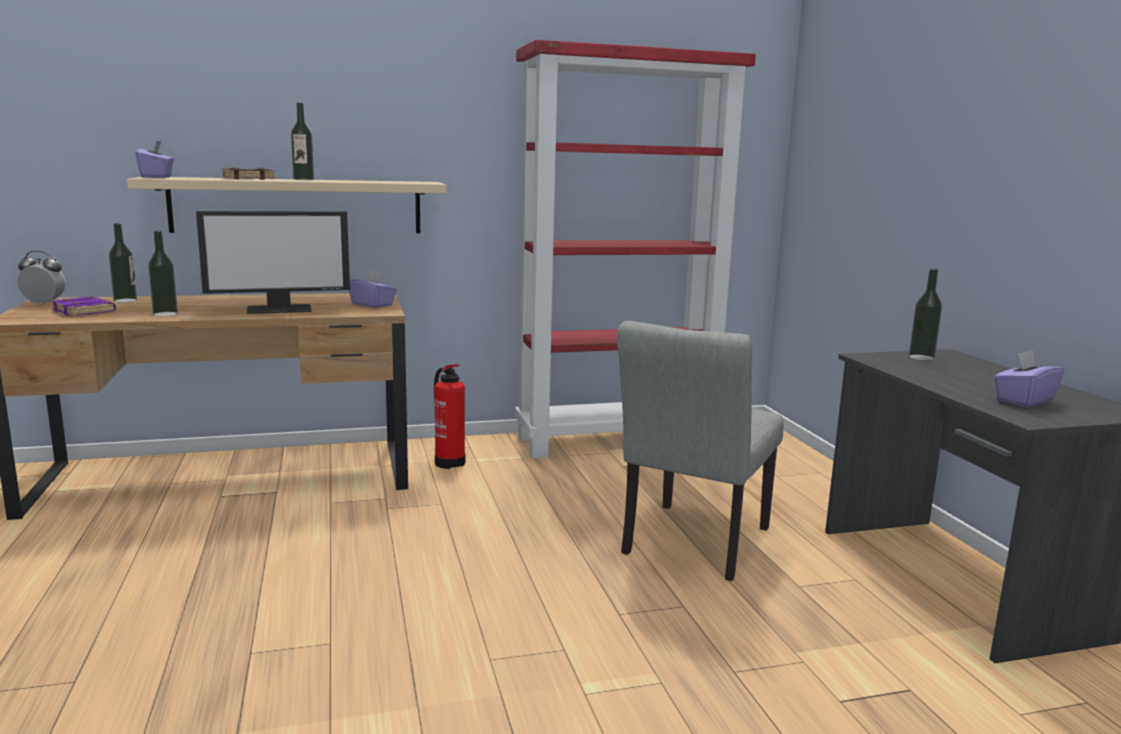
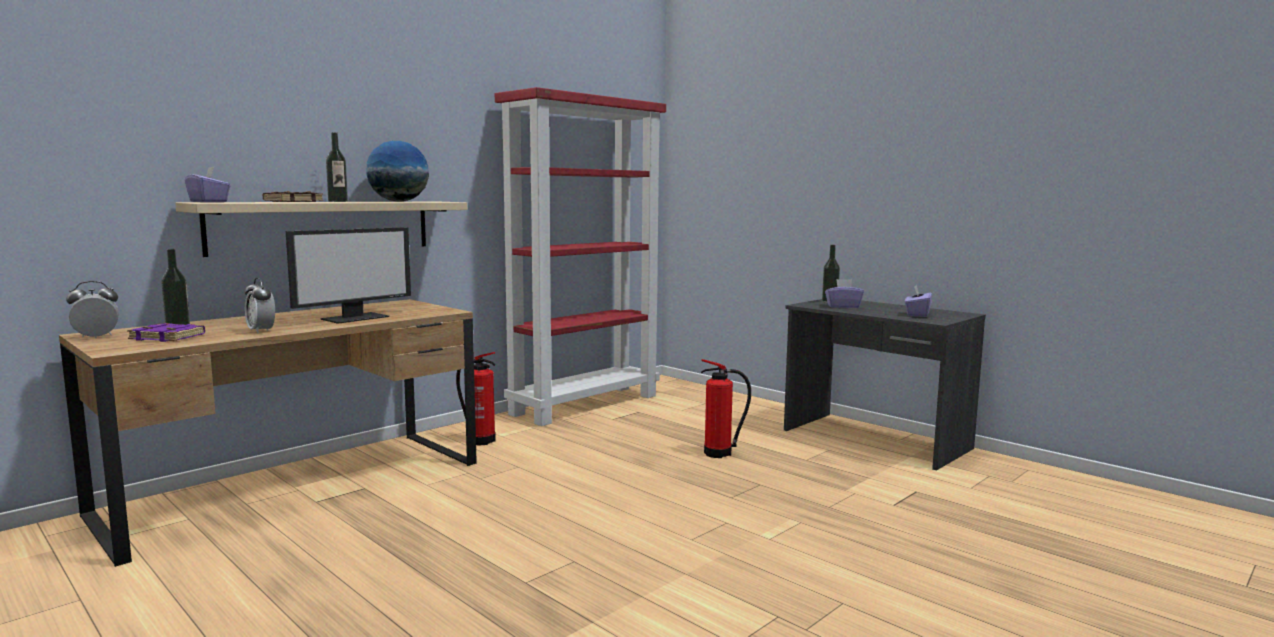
camera: 30 degrees left, 5 degrees down
(165, 314) = (261, 331): bottle -> alarm clock
(370, 181) = (399, 201): none -> globe
(372, 305) = (423, 308): purple tissue box -> purple tissue box (843, 306)
(691, 545) = (720, 453): grey chair -> fire extinguisher

